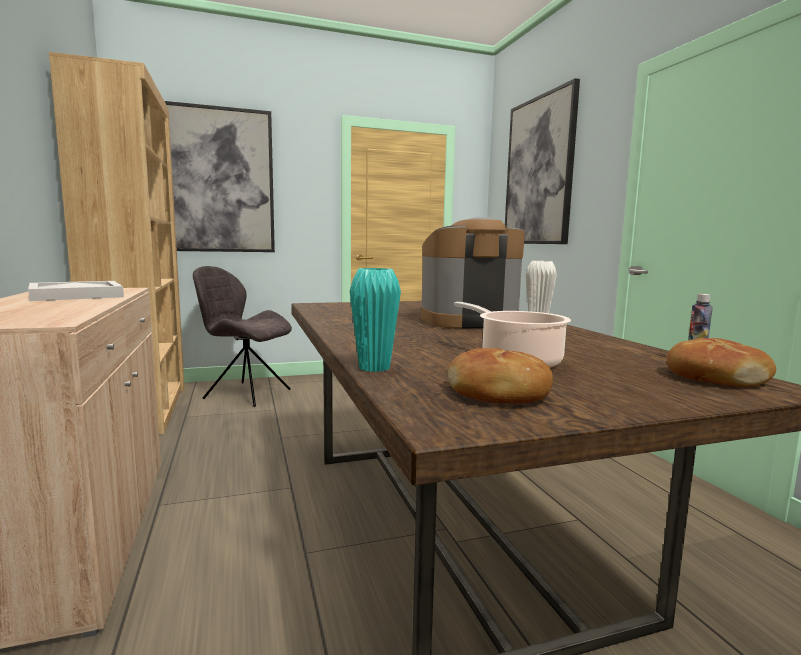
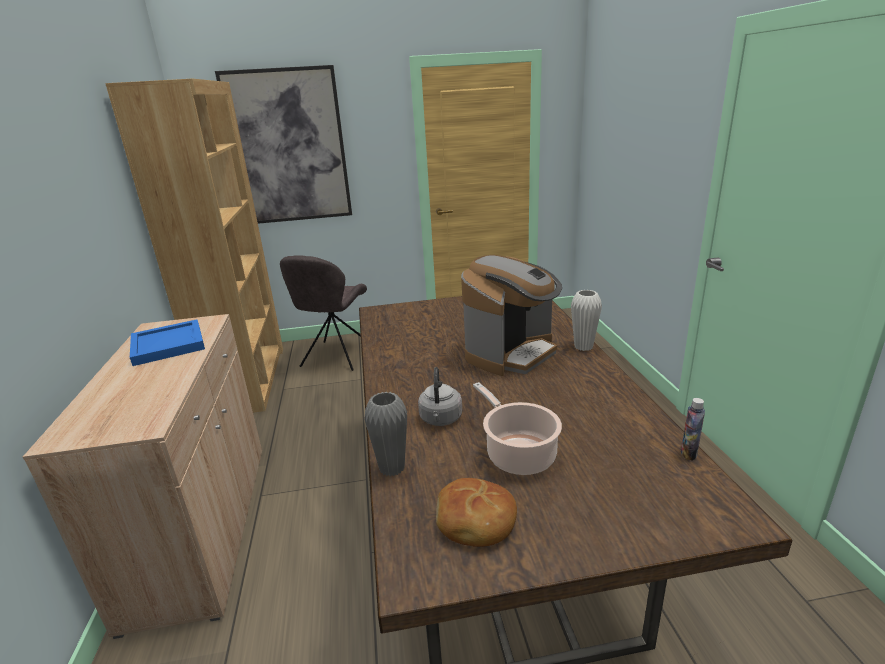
camera: 10 degrees right, 15 degrees up
(77, 295) = (169, 344): white tray -> blue tray
(245, 393) = (336, 357): grey chair -> grey chair turned 105 degrees counterclockwise
(374, 368) = (392, 468): turquoise vase -> grey vase
(415, 346) = (440, 419): none -> grey kettle
(468, 321) = (511, 353): coffee machine -> coffee machine turned 135 degrees clockwise
(539, 171) = (631, 116): picture -> none
(714, 377) = (684, 491): bread -> none

